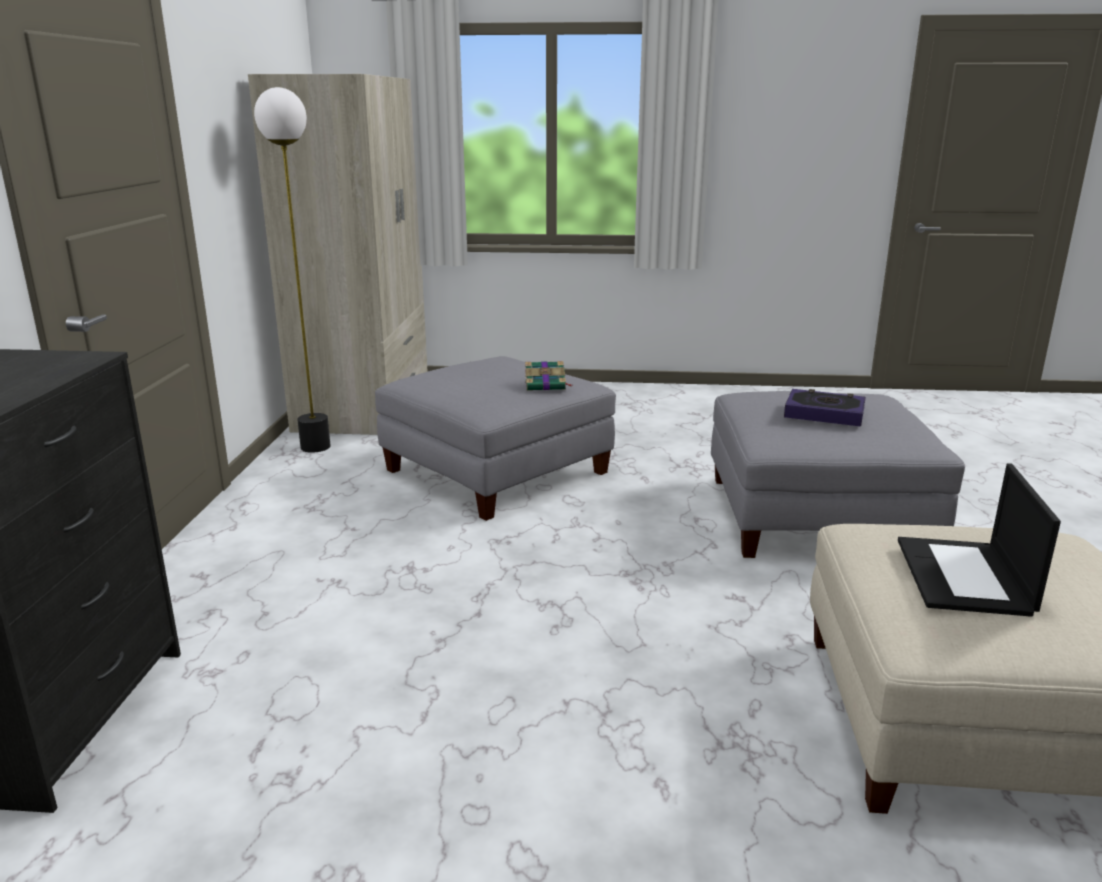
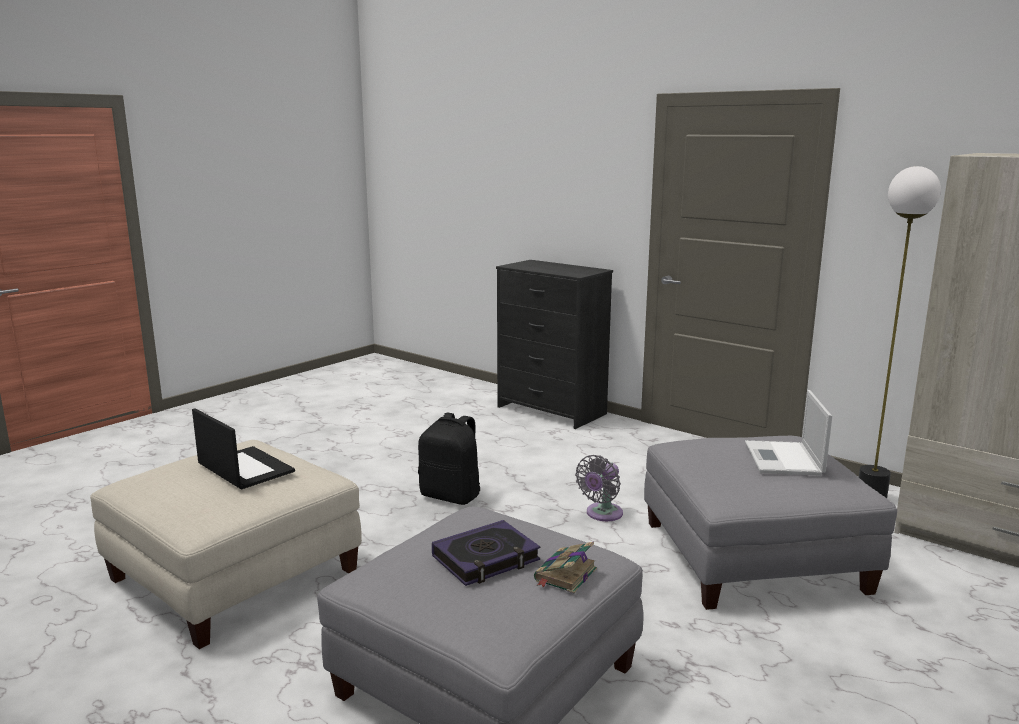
camera: 125 degrees right, 5 degrees down
(479, 372) = (784, 459): none -> laptop
(494, 547) = (602, 514): none -> grey fan
(546, 385) = (720, 476): book -> book (565, 575)
(565, 662) = (451, 496): none -> black backpack

